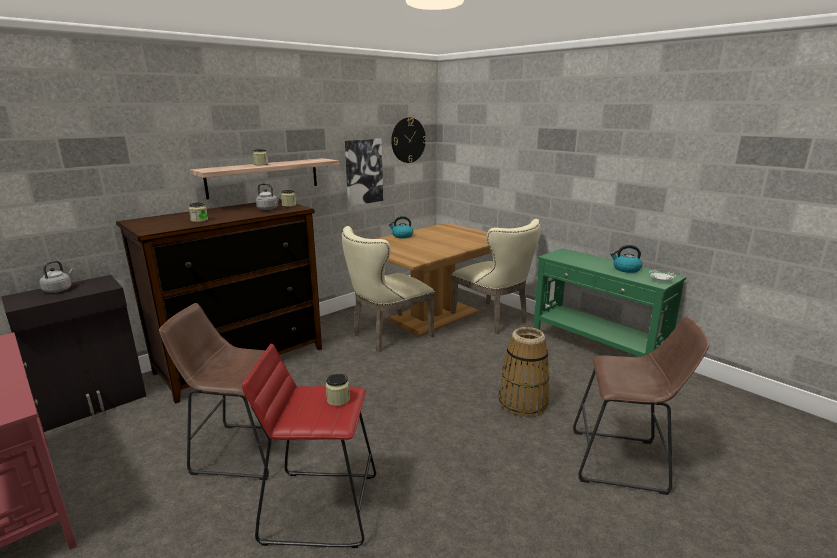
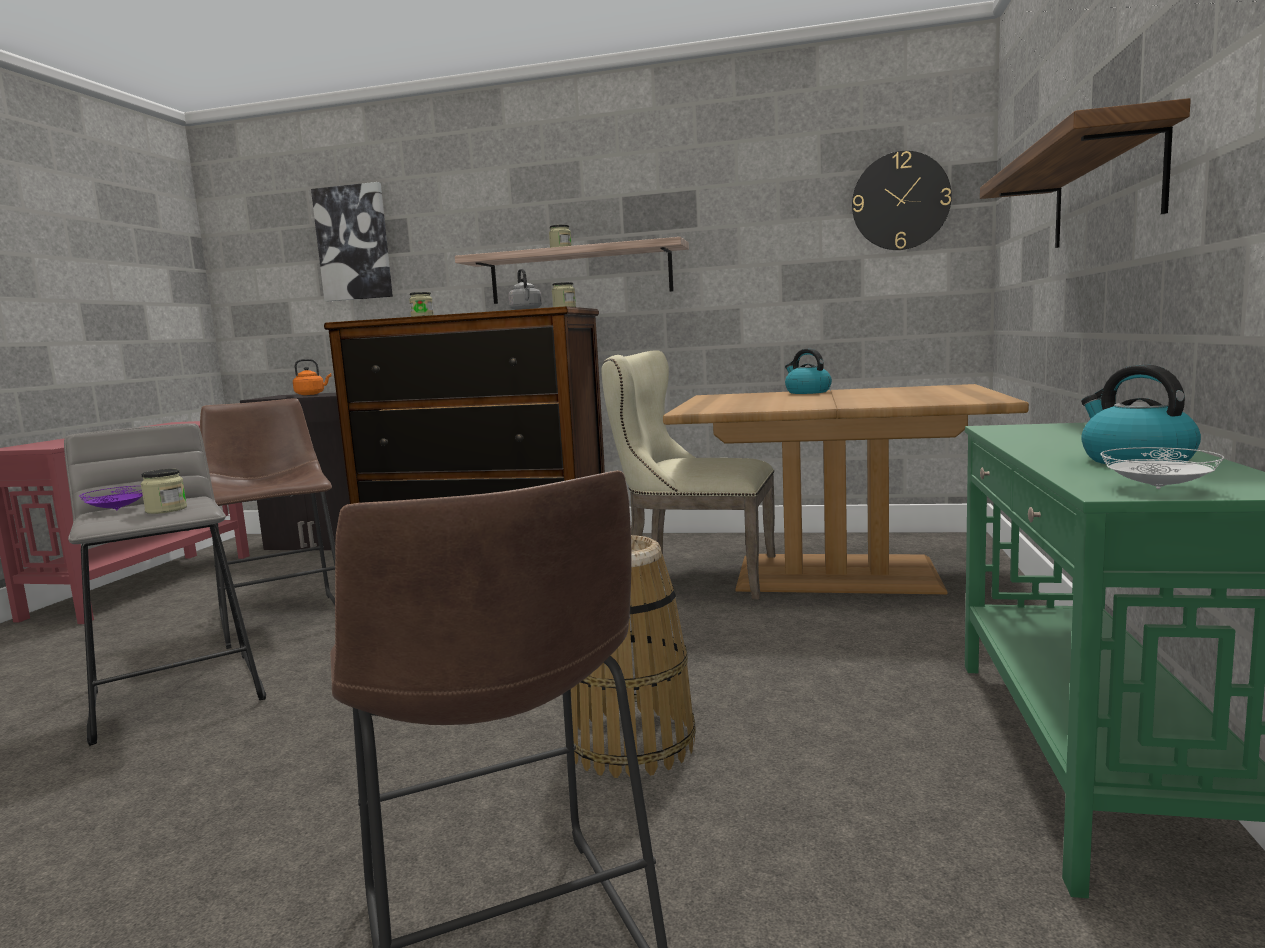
camera: 55 degrees right, 10 degrees down
(59, 290) = (311, 394): grey kettle -> orange kettle
(304, 414) = (117, 510): none -> purple plate
(321, 506) = (179, 694): red stool -> grey stool
(363, 171) = (778, 268): picture -> picture (354, 243)
(493, 319) = (943, 614): beige chair -> none
(553, 172) = (1104, 191): none -> shelf

